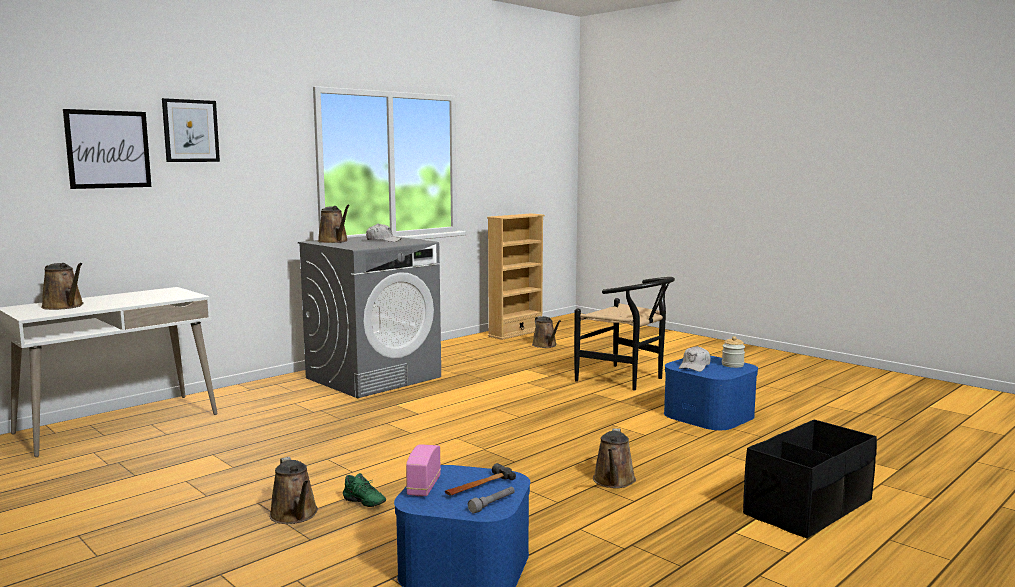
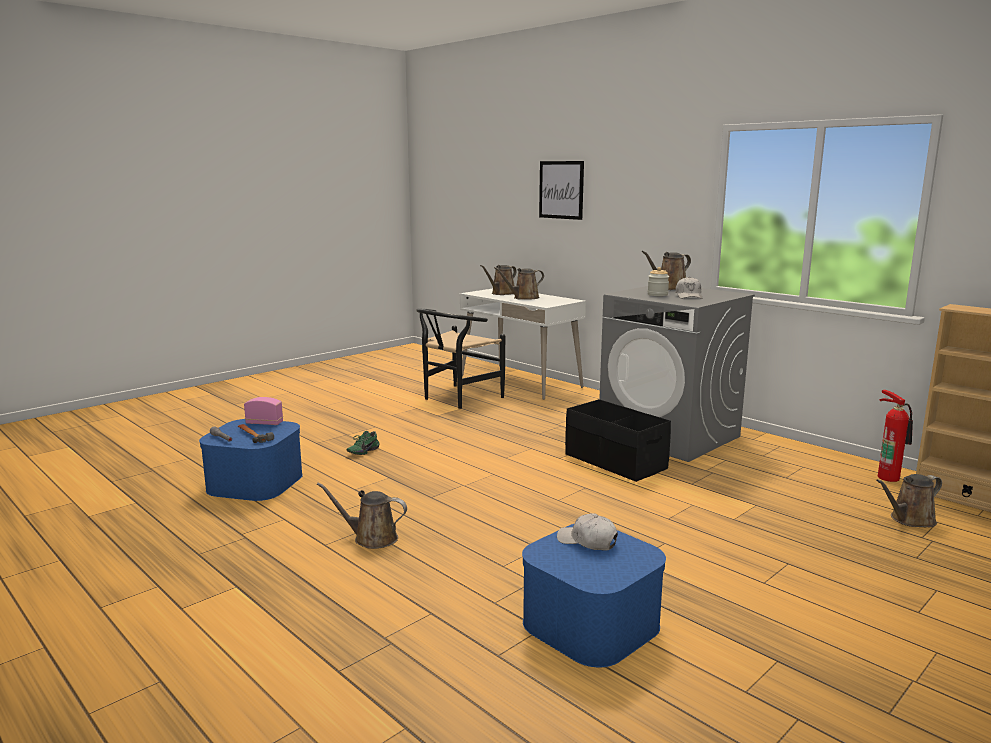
camera: 90 degrees right, 5 degrees up
(190, 131) = (612, 175): picture -> none
(295, 515) = (352, 436): brown watering can -> brown watering can (523, 298)
(479, 340) = (888, 477): none -> fire extinguisher
(626, 379) = (748, 573): black chair -> black chair (457, 398)
(732, 365) = (604, 572): jar -> jar (657, 294)
(809, 507) = (262, 643): black storage box -> black storage box (615, 462)

